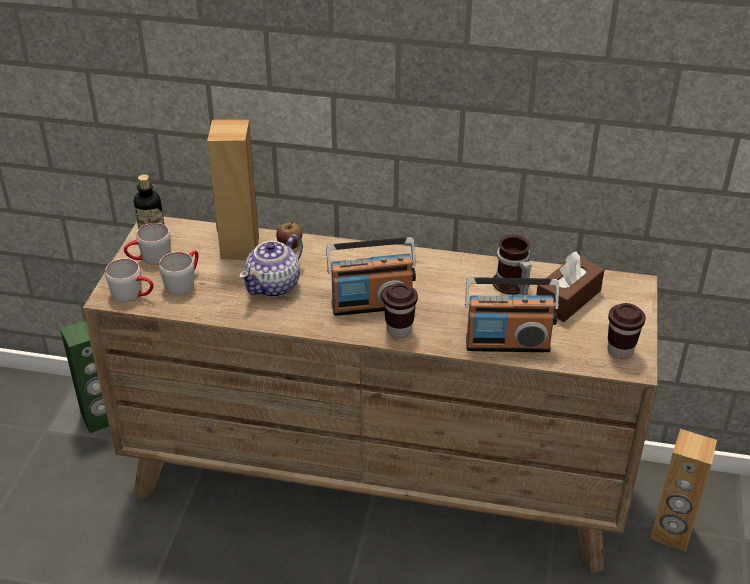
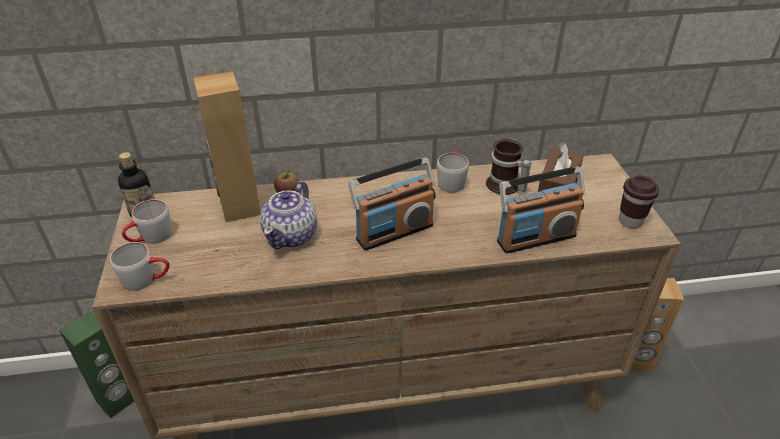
camera: 20 degrees left, 0 degrees up
(184, 282) = (197, 253): grey mug -> grey mug (451, 180)
(399, 330) = (433, 249): brown cup -> none

